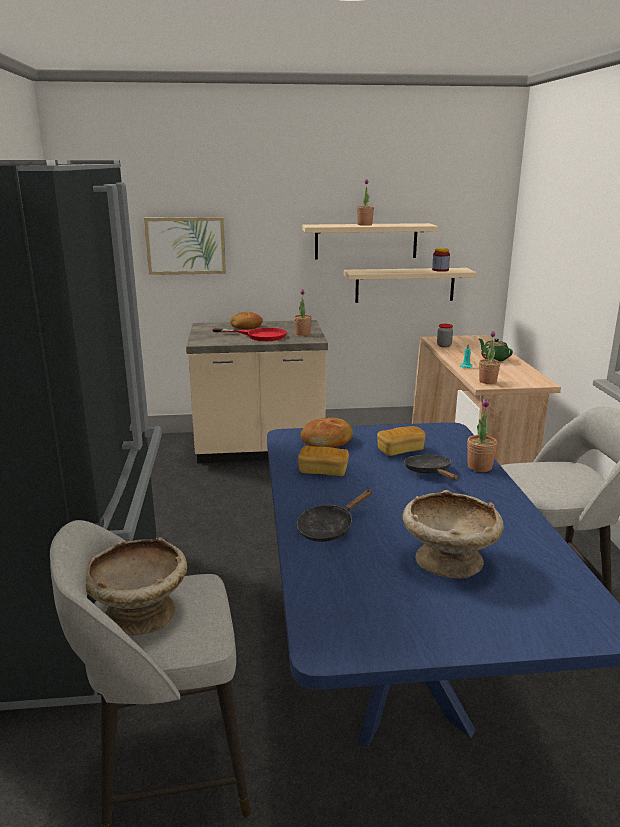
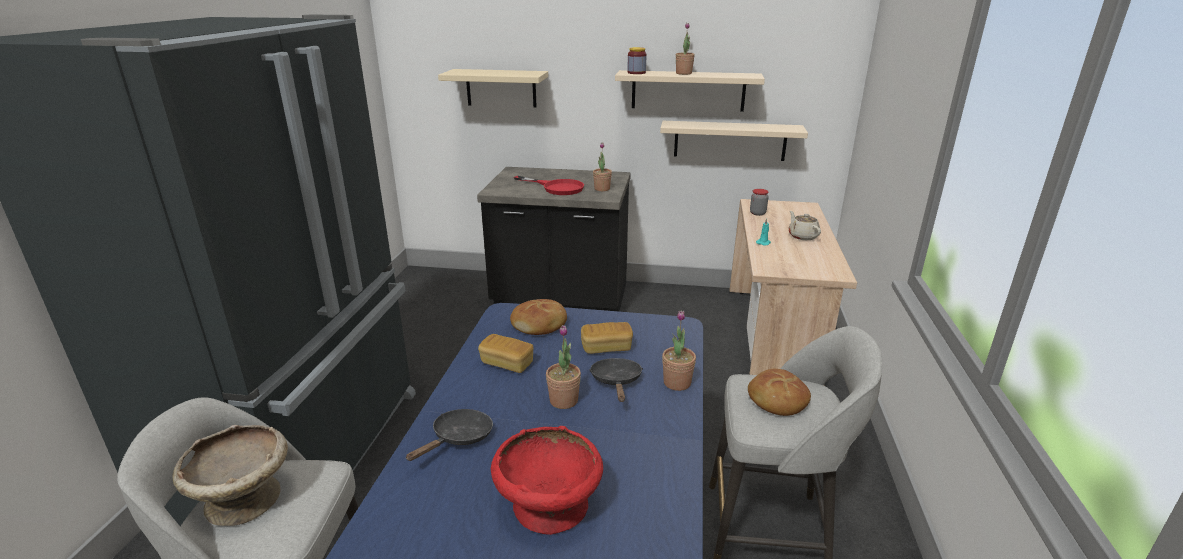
camera: 15 degrees right, 5 degrees up
(186, 245) = (501, 88): picture -> beige shelf
(246, 326) = (553, 175): bread -> bread (776, 400)
(259, 449) = (560, 299): beige counter -> black counter
(329, 528) = (459, 438): black frying pan -> black frying pan turned 150 degrees clockwise
(440, 270) = (768, 127): jar -> jar (636, 73)
(448, 561) = (548, 507): beige bowl -> red bowl
(487, 381) = (773, 266): potted plant -> potted plant (563, 400)
(494, 359) = (802, 236): green teapot -> beige teapot

